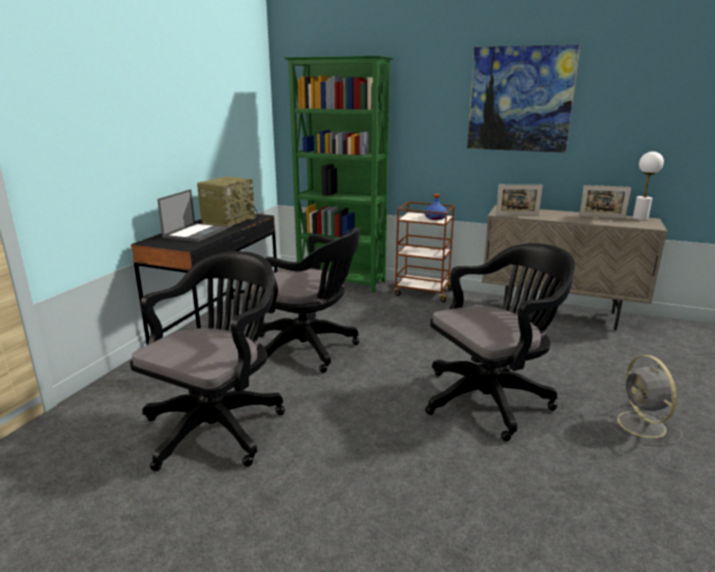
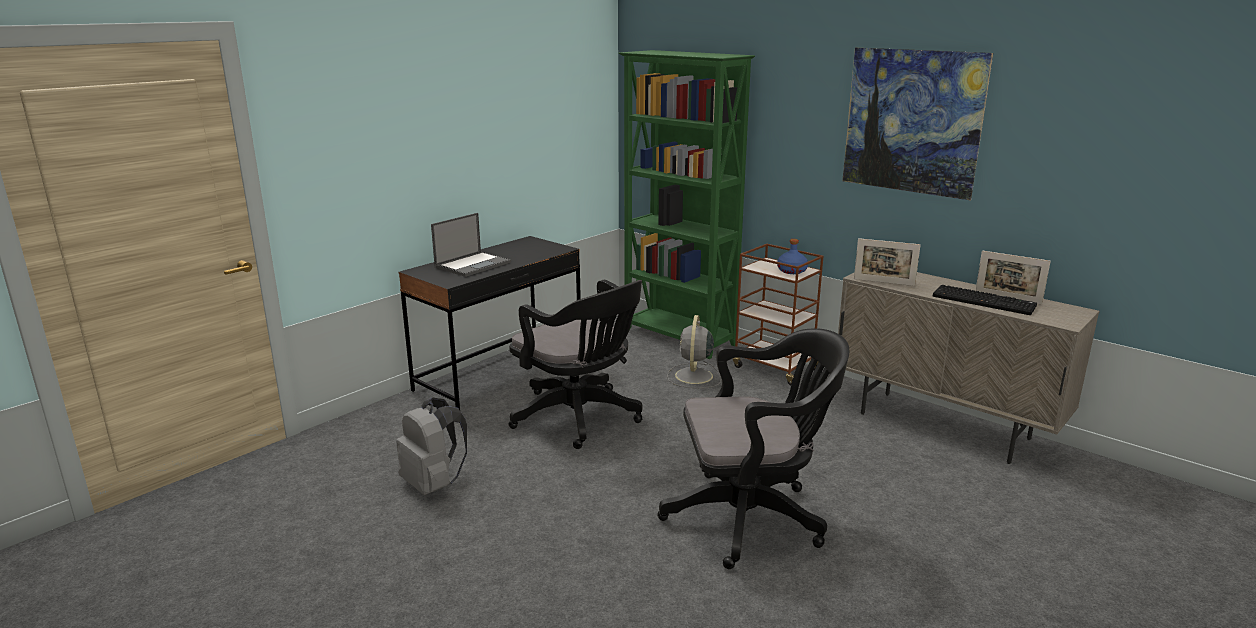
camera: 20 degrees right, 0 degrees up
(219, 425) = (433, 484): black office chair -> grey backpack
(228, 220) = (522, 251): radio -> none
(591, 220) = (985, 301): none -> keyboard
(640, 218) = (1065, 307): white table lamp -> none
(642, 426) = (922, 592): grey fan -> grey fan (693, 376)

